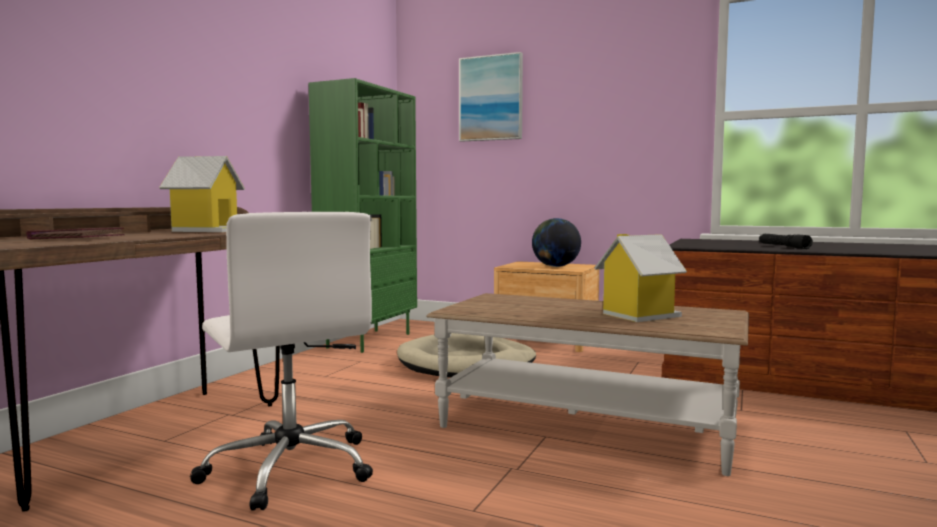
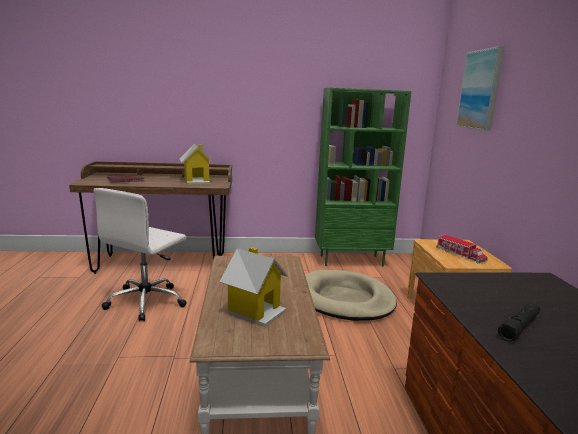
camera: 60 degrees right, 10 degrees up
(555, 266) = (460, 255): globe -> toy truck

